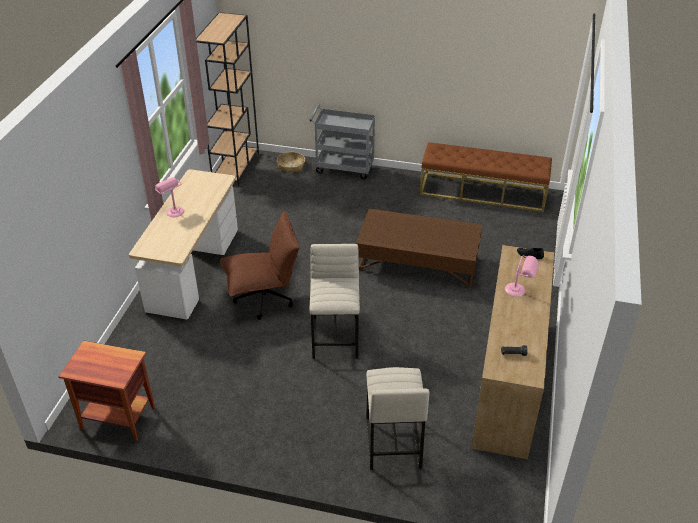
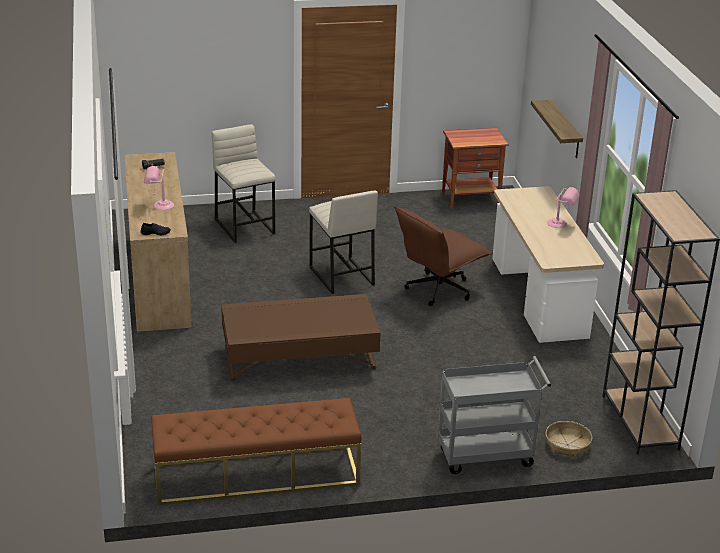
camera: 155 degrees right, 10 degrees down
(94, 221) = (565, 130): none -> shelf

